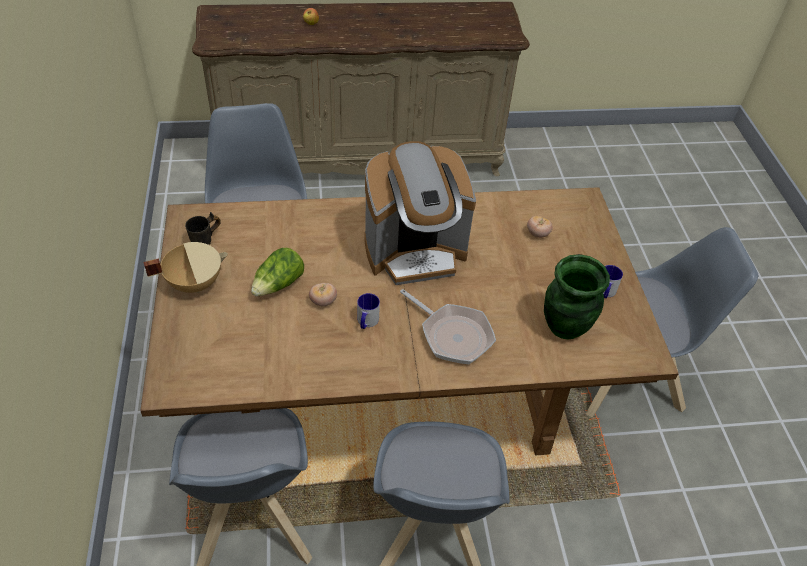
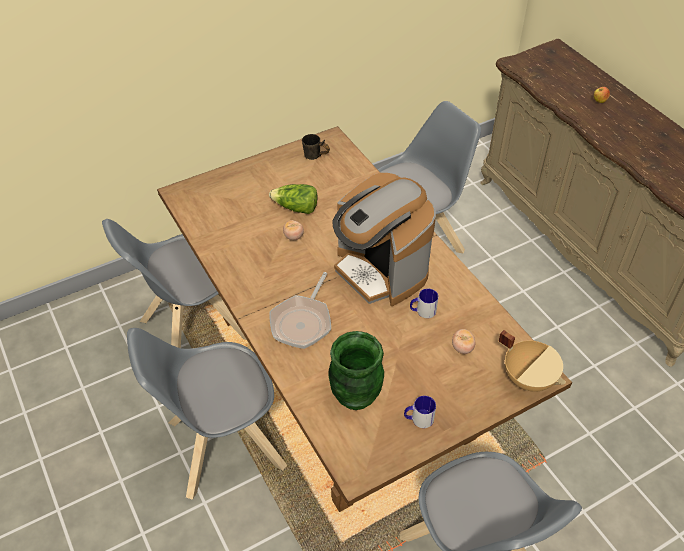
camera: 70 degrees right, 0 degrees up
(194, 282) = (272, 168): beige cooking pot -> beige cooking pot (529, 378)
(366, 322) = (287, 267): mug -> mug (422, 311)

